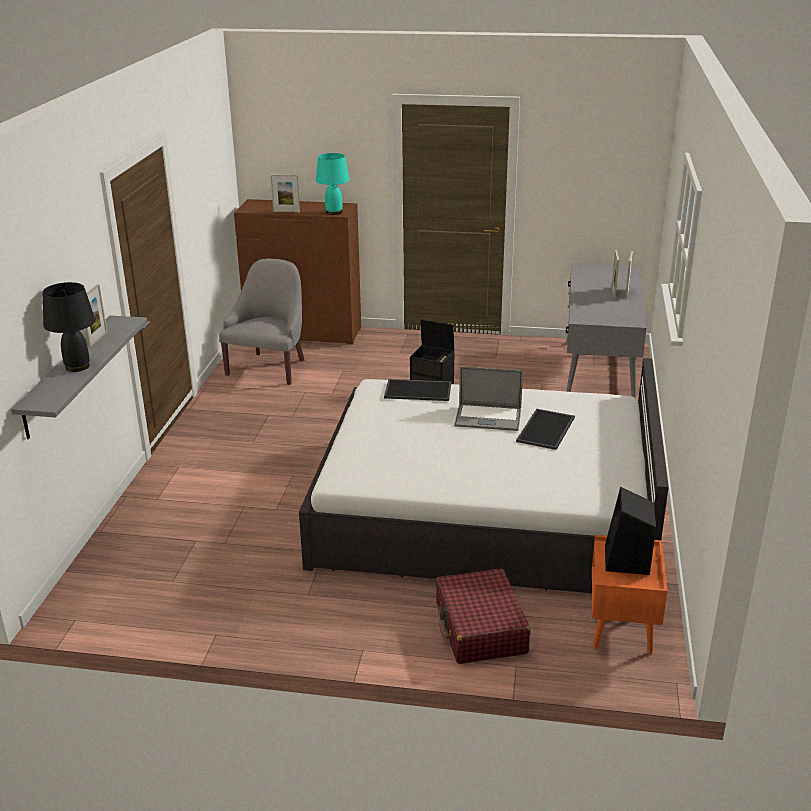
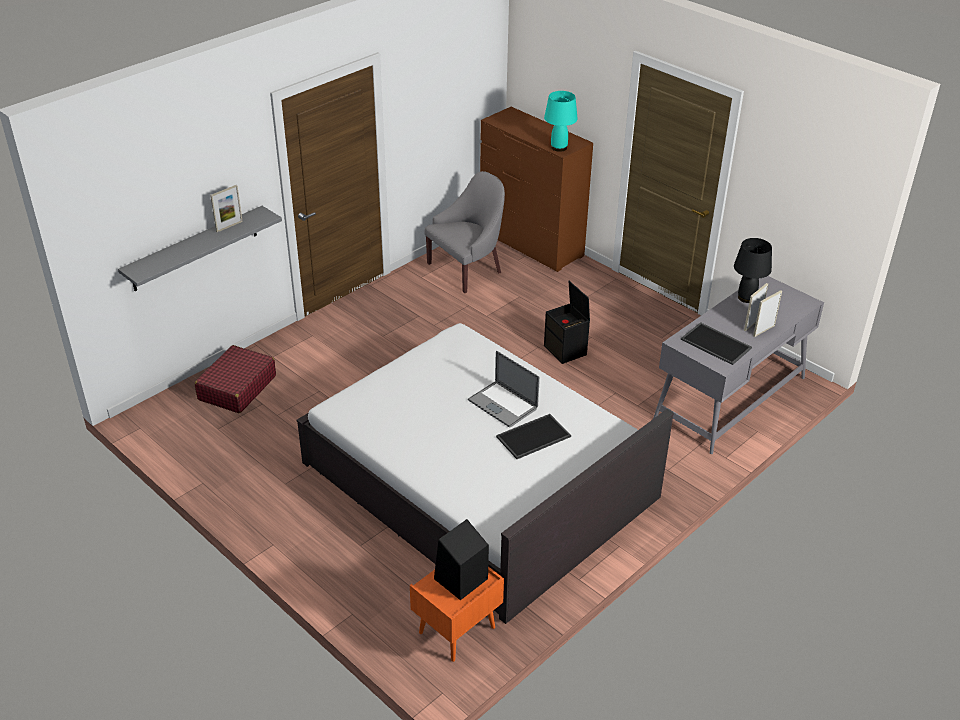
camera: 35 degrees right, 10 degrees up
(77, 366) = (190, 247): black table lamp -> black table lamp (746, 297)
(286, 211) = (522, 133): picture frame -> none
(418, 390) = (483, 353): tray -> tray (717, 343)
(480, 628) = (362, 572): red suitcase -> red suitcase (237, 388)

